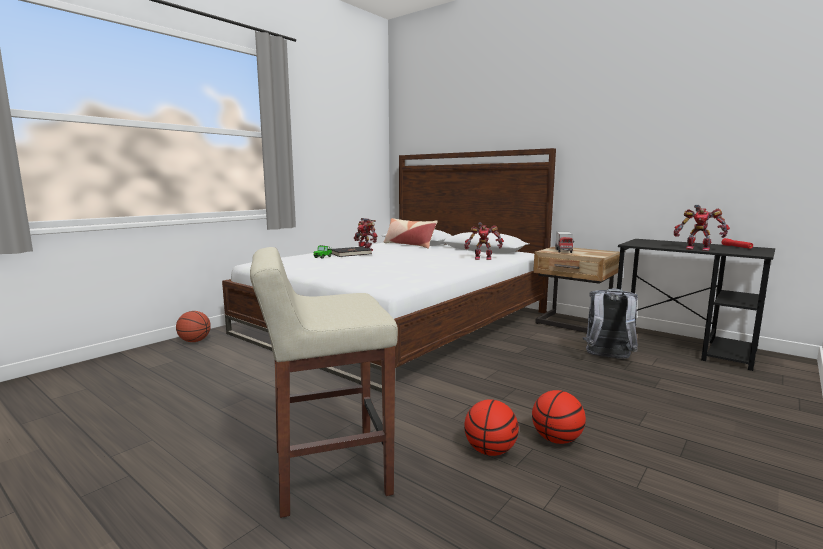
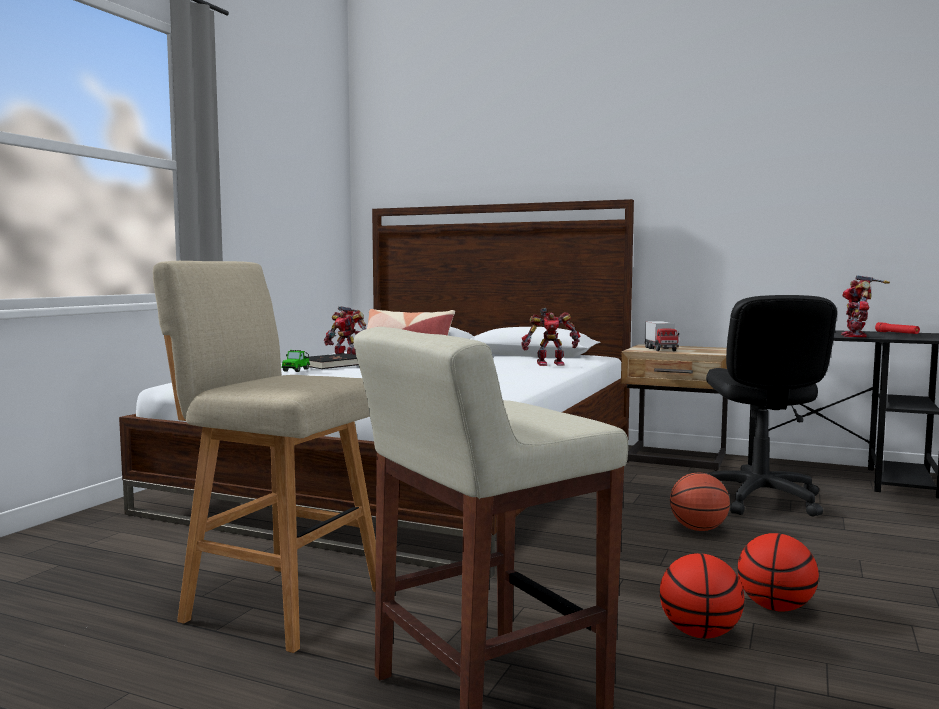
camera: 15 degrees left, 5 degrees down
(194, 341) = (72, 531): basketball -> basketball (698, 529)
(262, 397) = (279, 603): none -> beige stool
(608, 358) = (758, 499): grey backpack -> black office chair
(697, 248) = (856, 336): toy robot -> toy robot turned 90 degrees clockwise

